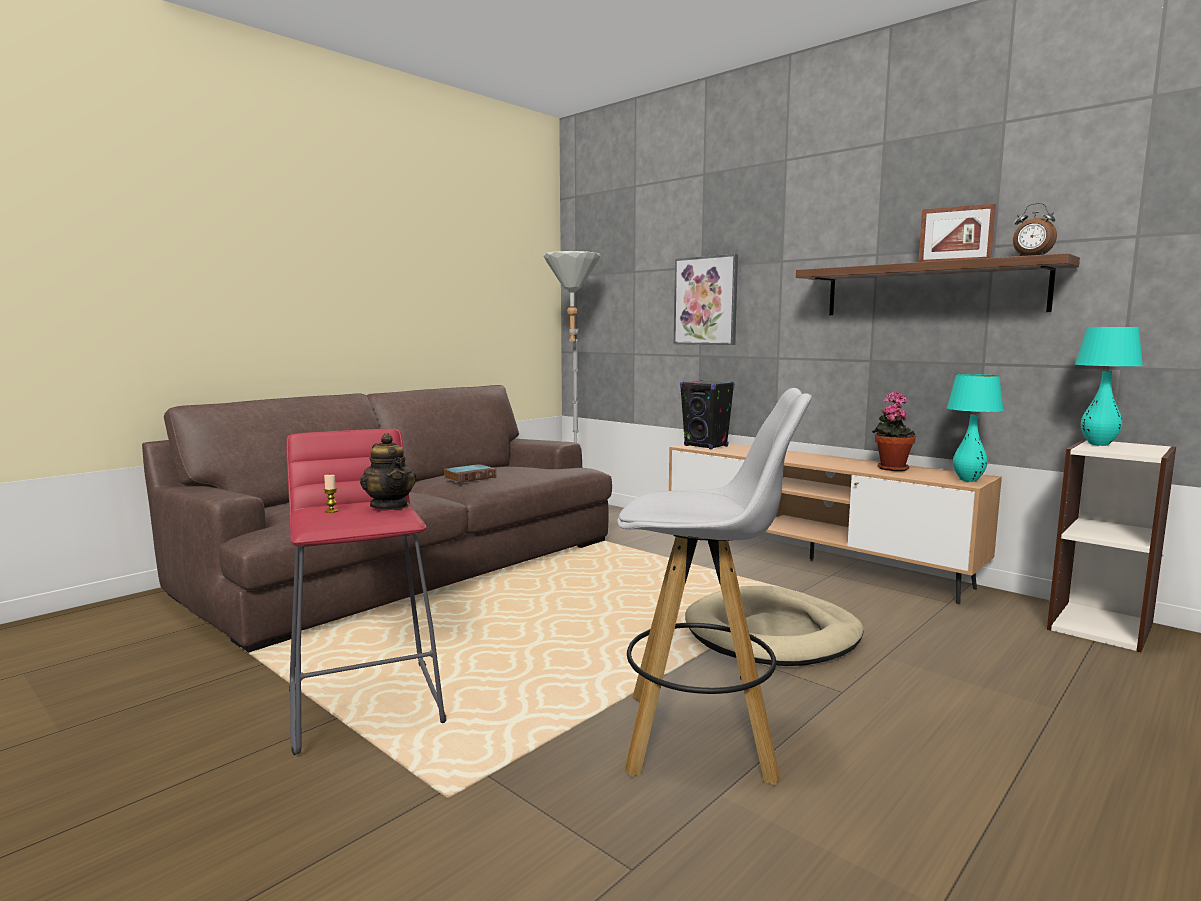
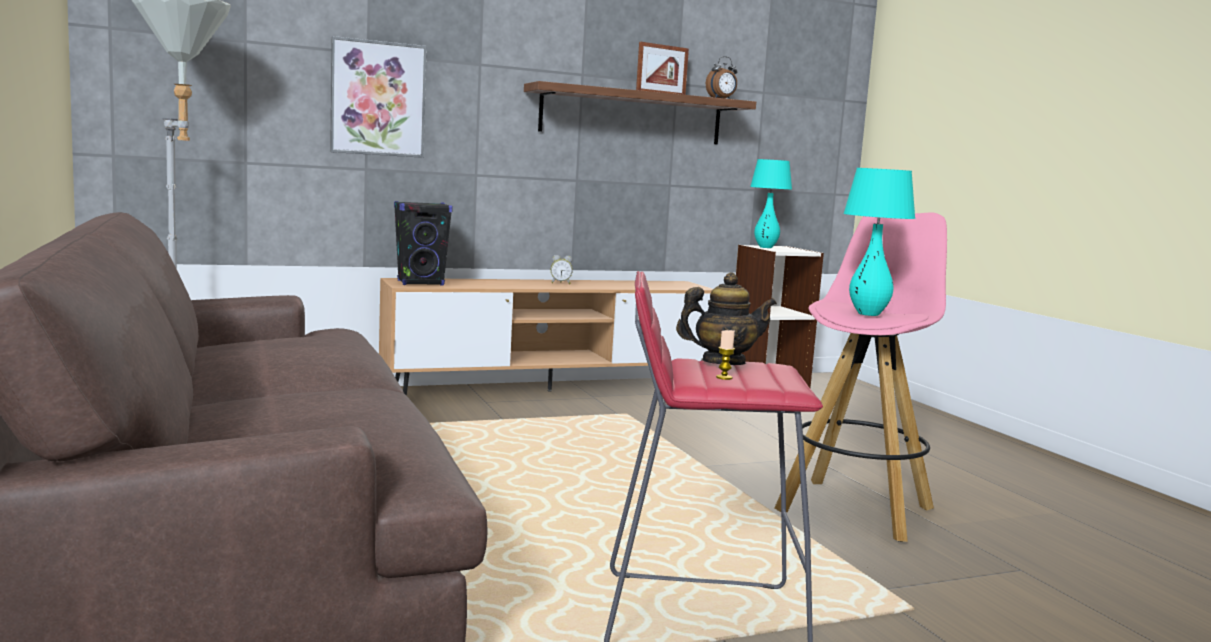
camera: 65 degrees left, 0 degrees up
(470, 477) = (308, 359): book -> none
(703, 736) = (855, 509): white stool -> pink stool
(772, 634) = (695, 444): beige dog bed -> none
(826, 459) = (560, 283): none -> alarm clock
(891, 468) = (622, 283): potted plant -> none
(968, 480) = (691, 285): turquoise table lamp -> turquoise table lamp (868, 314)

